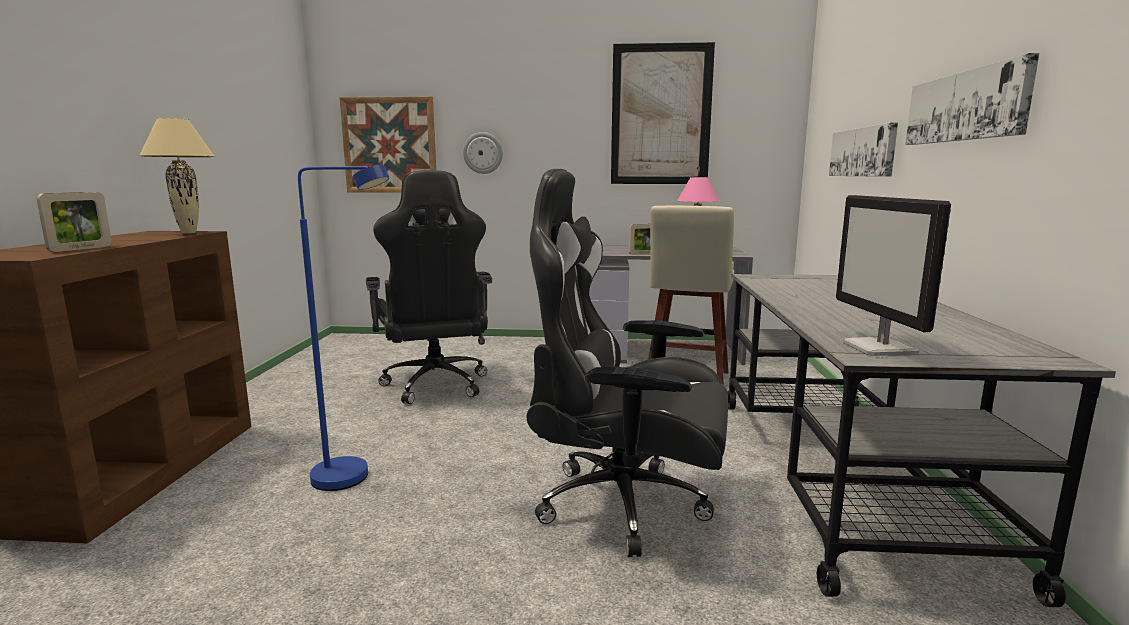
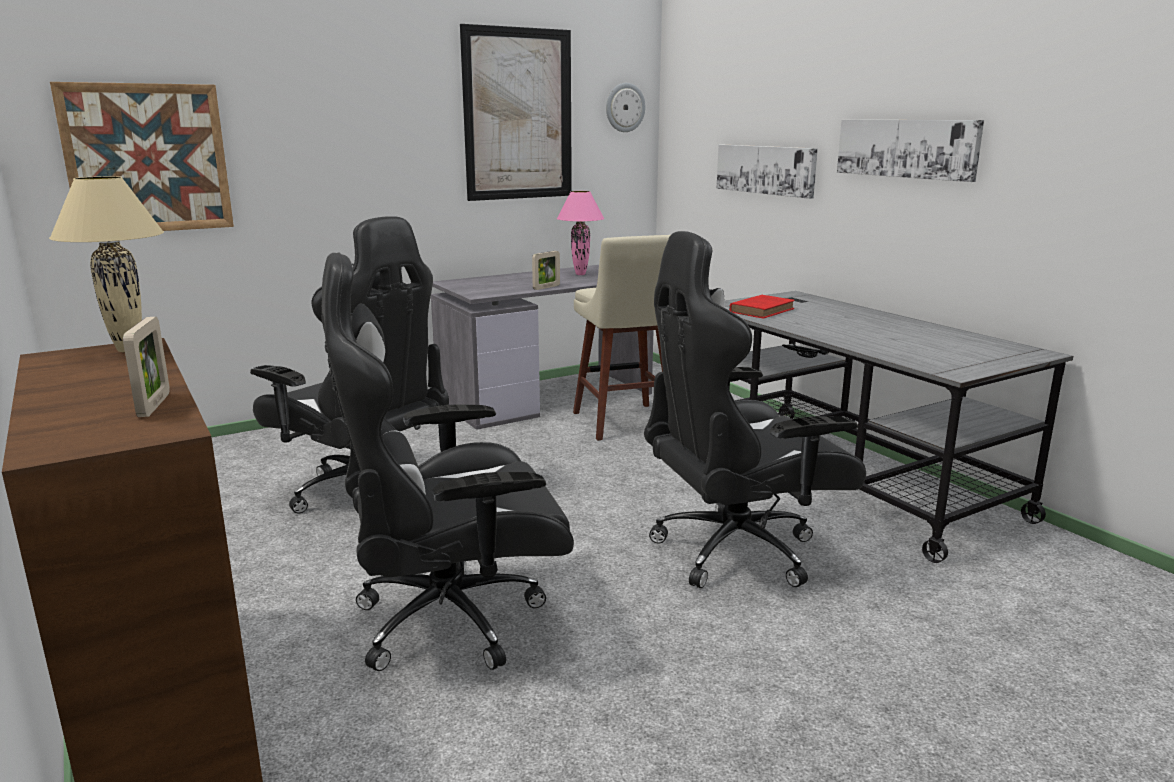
camera: 35 degrees left, 5 degrees up
(353, 479) = (460, 618): blue floor lamp -> black office chair
(483, 153) = (298, 166): wall clock -> wall clock (624, 107)
(786, 284) = (762, 310): none -> red book
(880, 348) = (950, 364): monitor -> none

